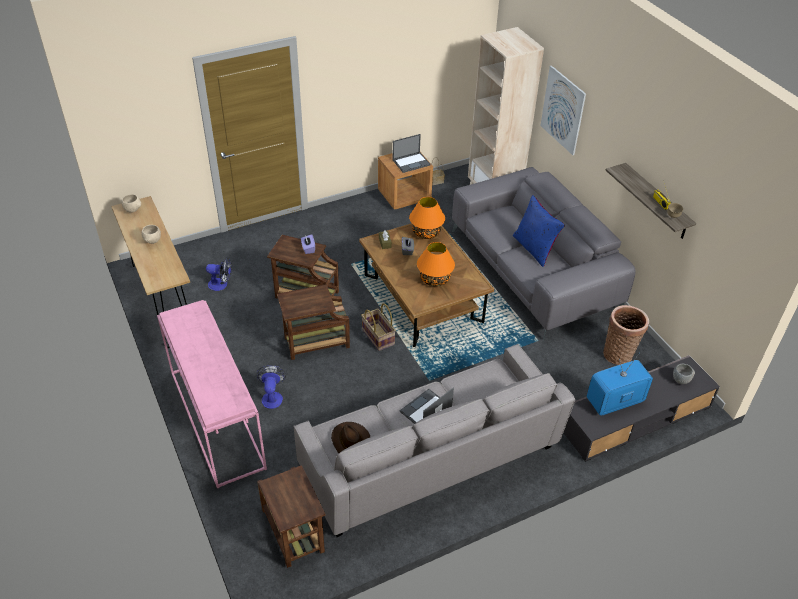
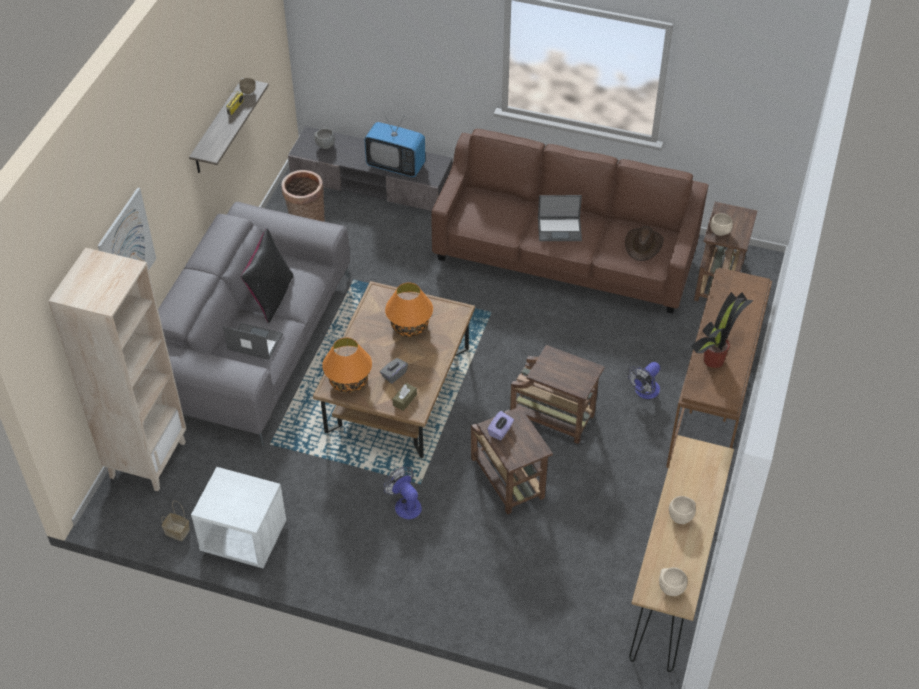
camera: 135 degrees left, 5 degrees up
(201, 335) = (714, 359): none -> potted plant
(215, 419) = (713, 406): pink console table -> brown console table
(221, 285) = (587, 561): fan -> fan (405, 504)
(293, 482) = (720, 232): none -> beige bowl
(377, 337) = (489, 382): basket -> none
(404, 196) = (243, 538): brown nightstand -> white nightstand
(411, 162) = (231, 491): laptop -> laptop (254, 342)
(429, 460) = (565, 257): grey sofa -> brown sofa
(534, 249) = (271, 296): blue pillow -> black pillow

